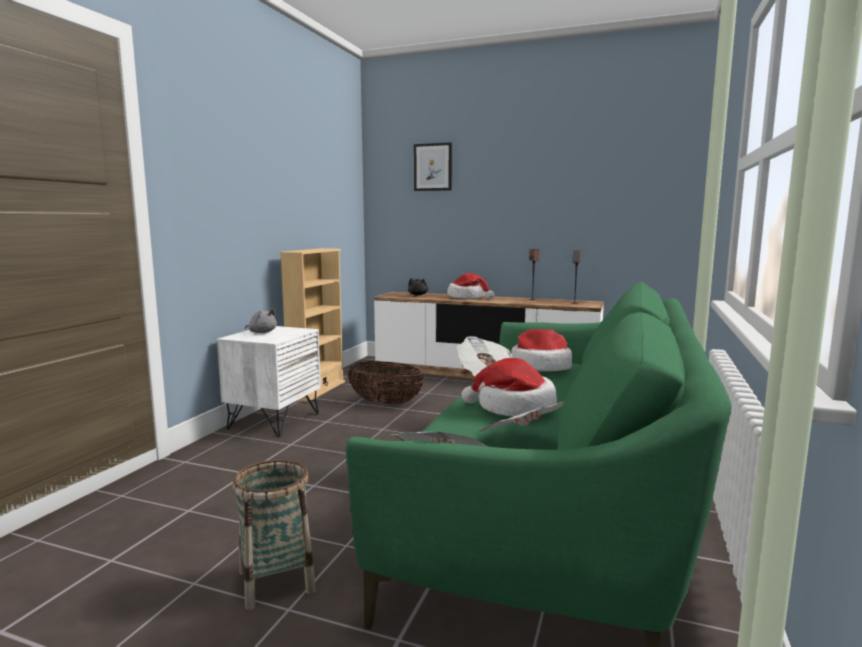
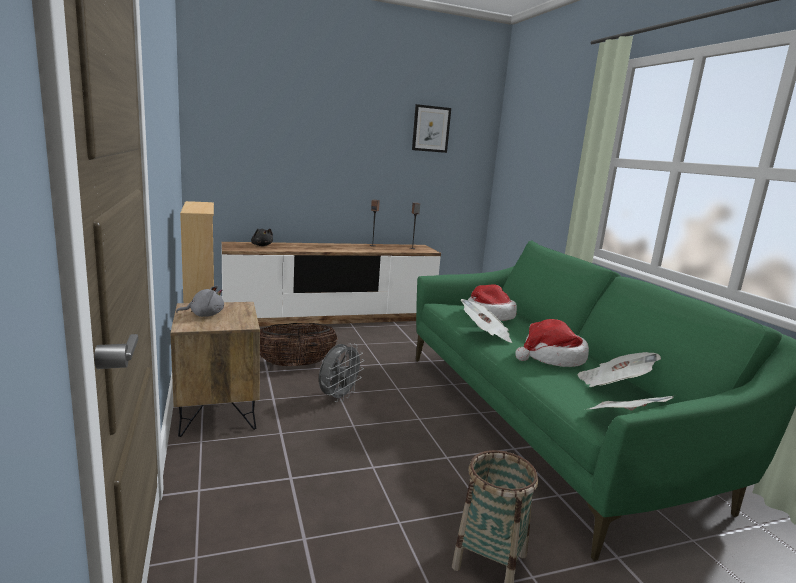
camera: 40 degrees left, 5 degrees up
(274, 421) = (216, 412): white nightstand -> brown nightstand
(377, 432) = (338, 397): none -> grey fan
(433, 167) = (269, 109): picture -> picture (431, 129)
(467, 297) = (316, 246): hat -> none

